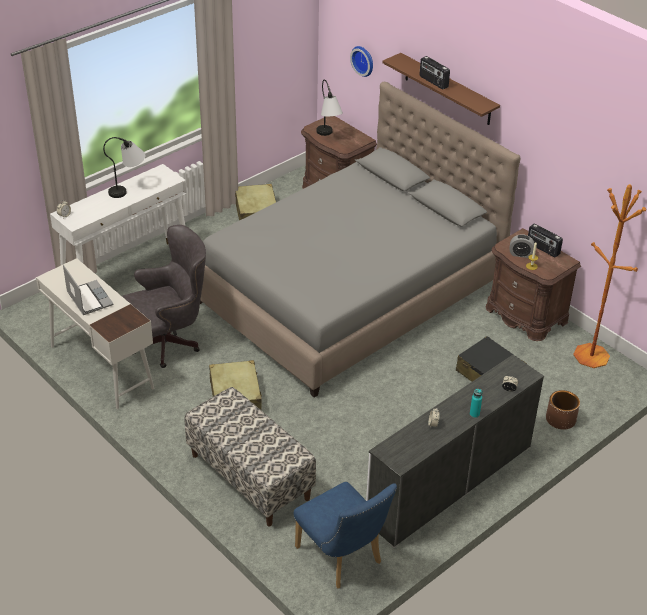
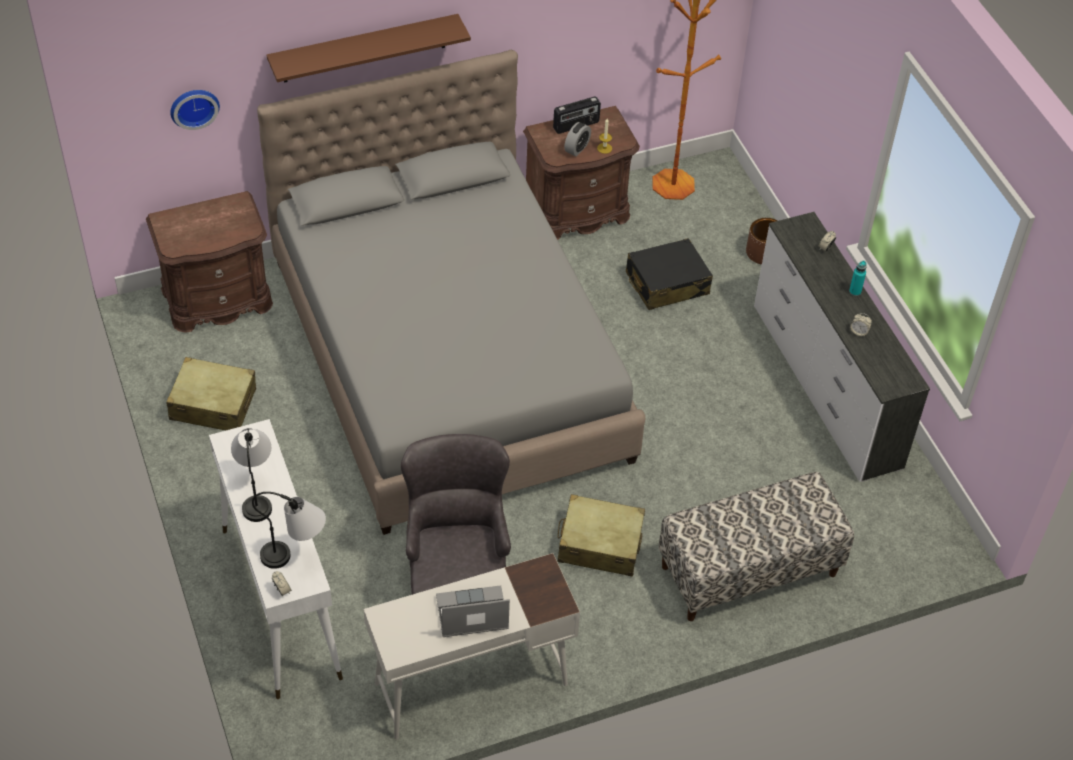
camera: 70 degrees left, 10 degrees up
(328, 137) = (207, 237): table lamp -> table lamp (296, 557)
(342, 559) = (906, 521): blue chair -> none
(433, 82) = (366, 51): radio -> none

